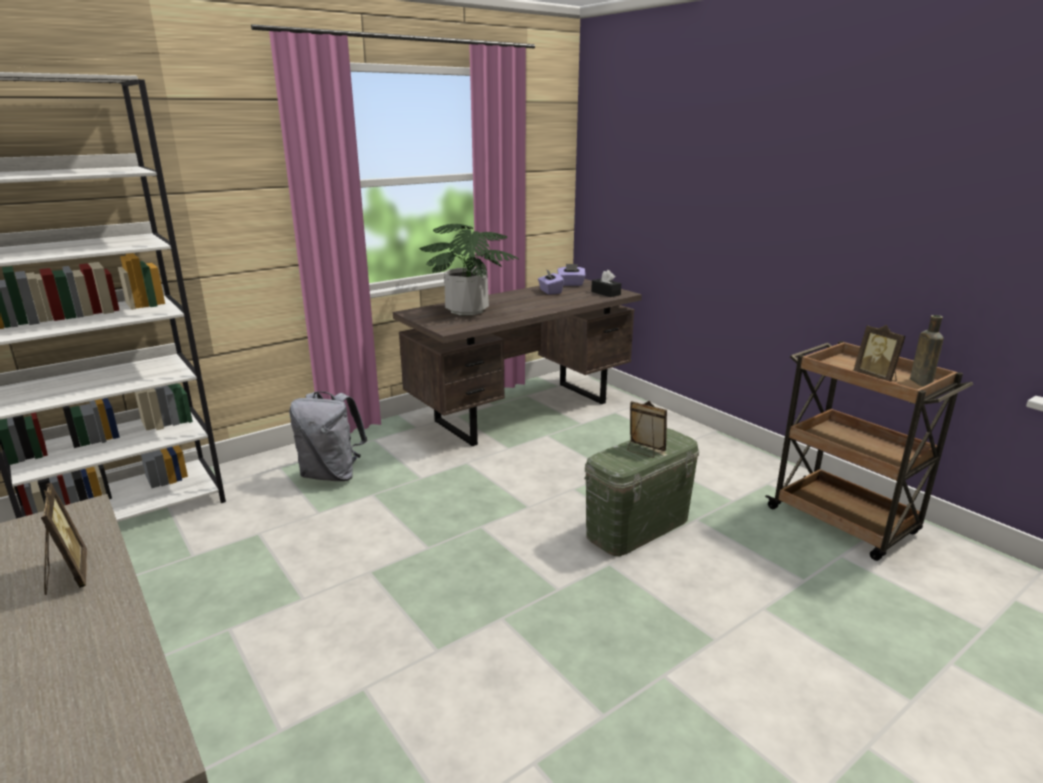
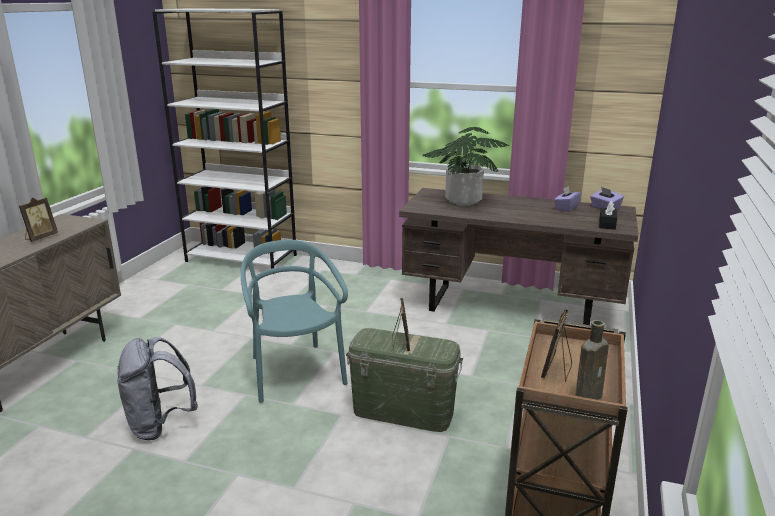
camera: 55 degrees right, 0 degrees up
(332, 475) = (333, 286): grey backpack -> grey backpack (160, 425)
(494, 566) = (295, 372): none -> turquoise chair

